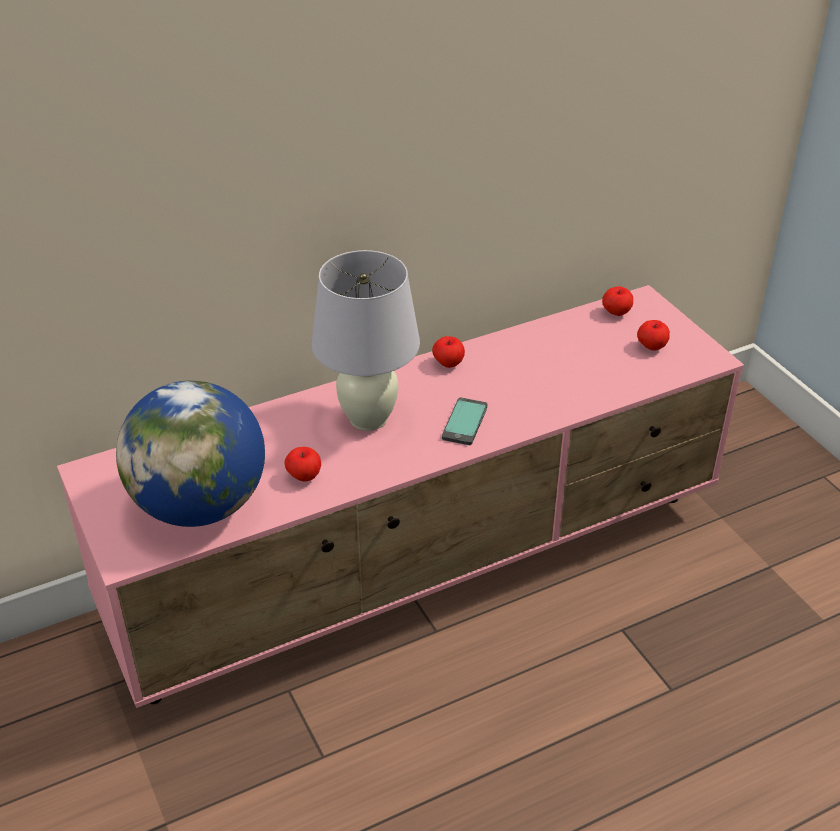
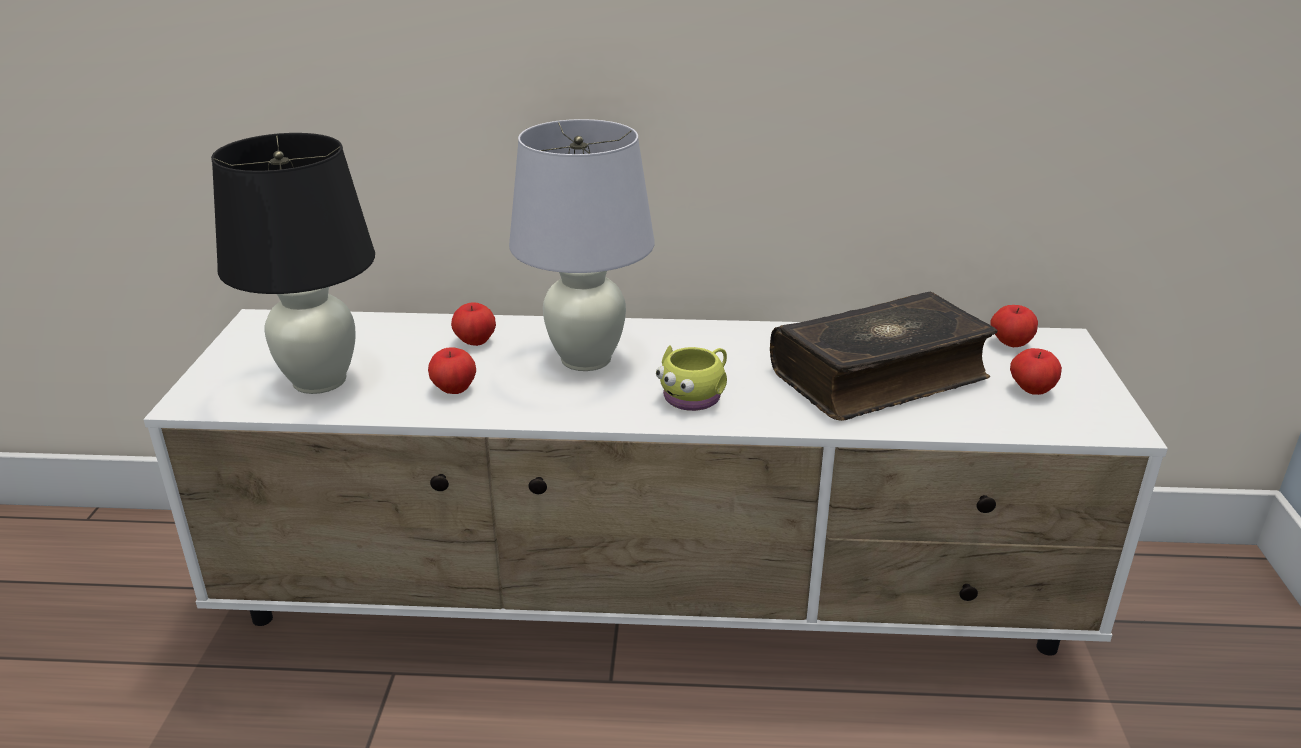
camera: 30 degrees right, 10 degrees down
(200, 505) = (319, 381): globe -> black table lamp
(423, 566) = (655, 602): pink tv stand -> white tv stand
(448, 364) = (736, 336): apple -> apple (475, 341)
(465, 422) = (696, 395): phone -> yellow mug
(561, 366) = (880, 376): none -> book

